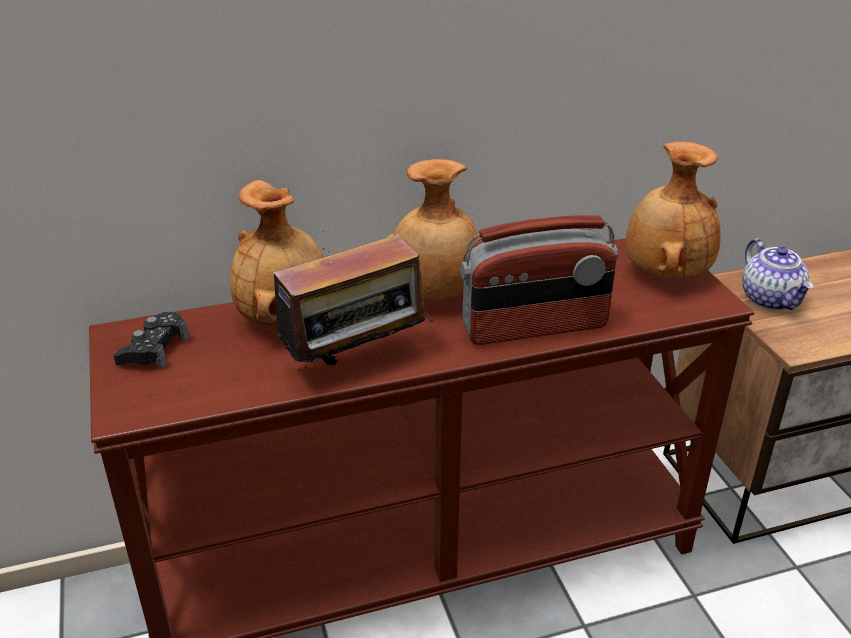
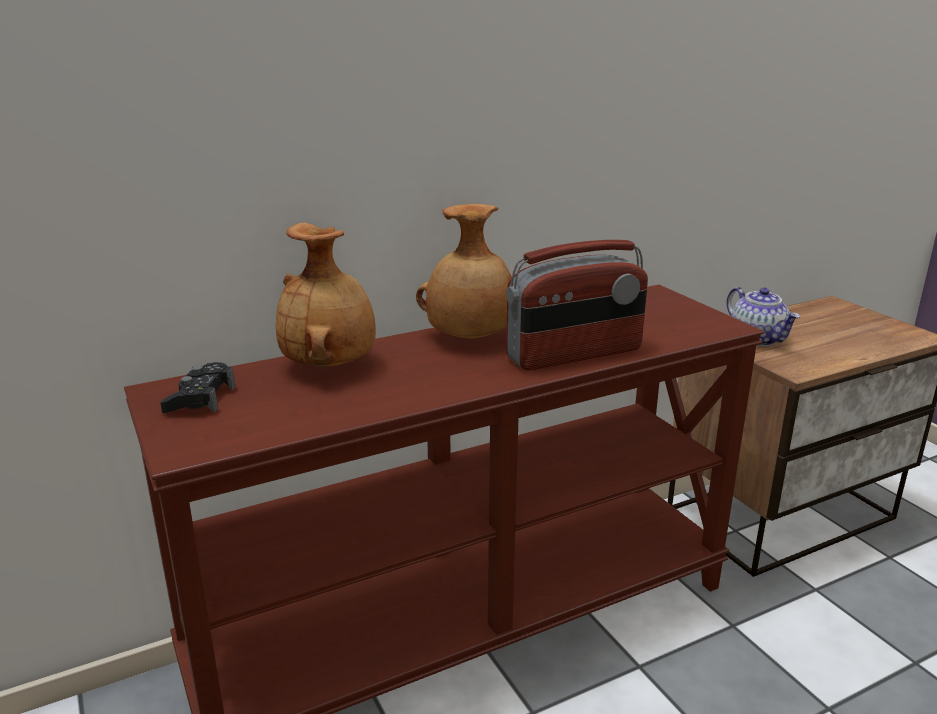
camera: 10 degrees left, 10 degrees down
(357, 363) = (415, 393): radio -> none
(664, 273) = (673, 310): brown vase -> none

